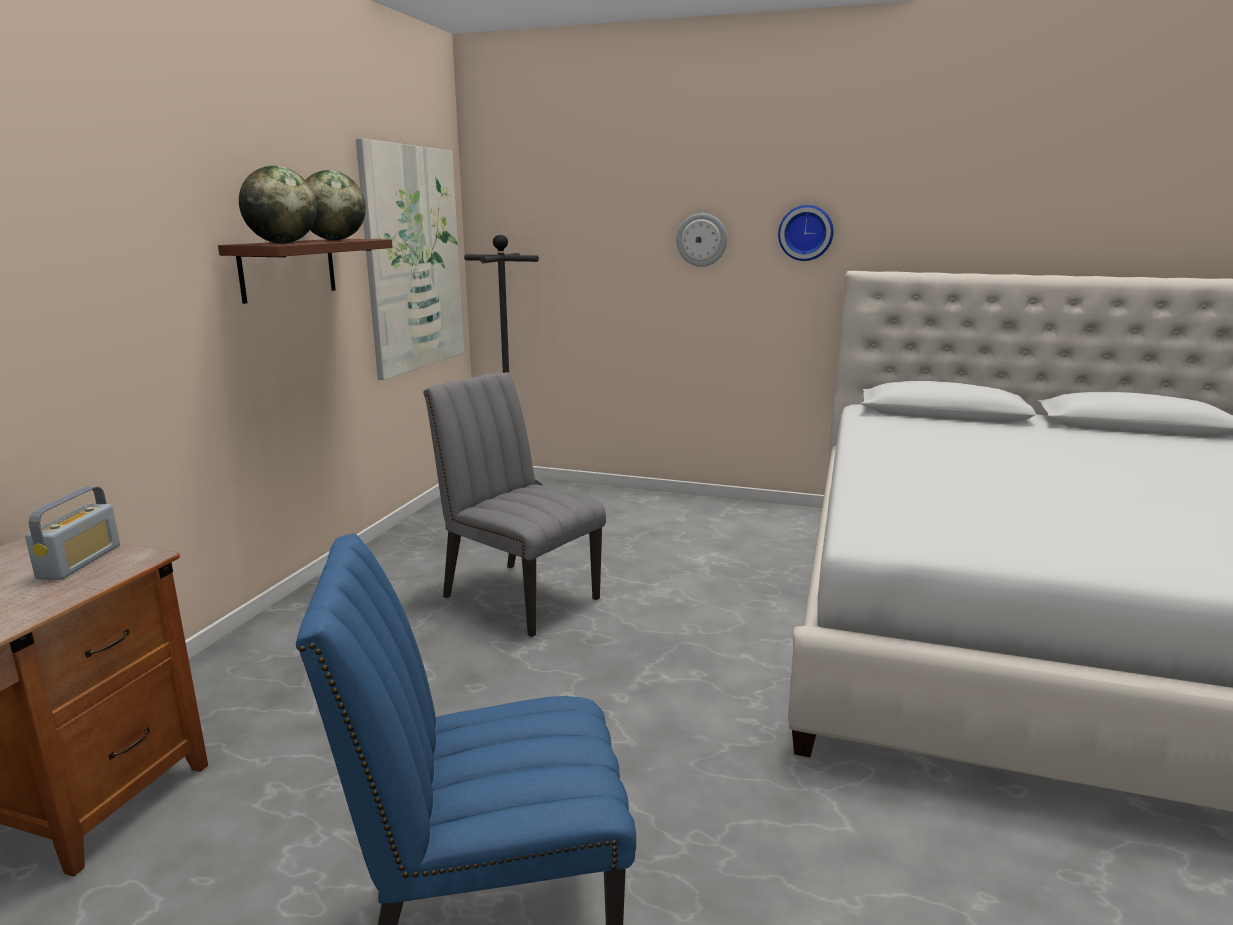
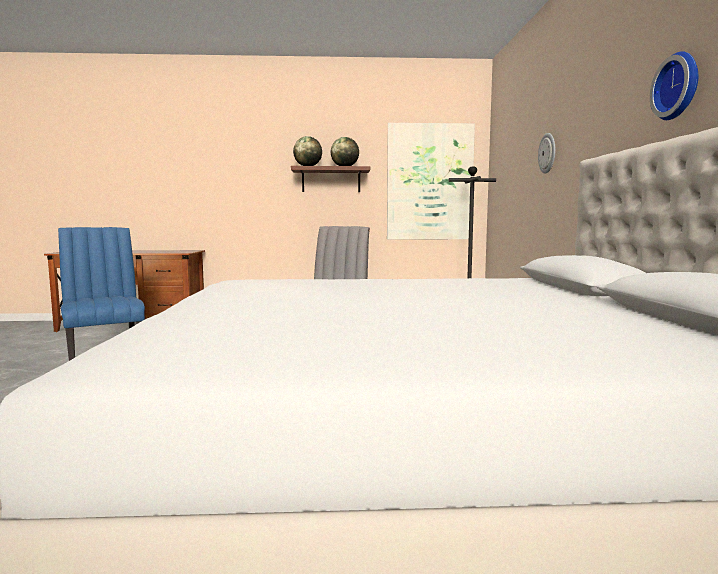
camera: 70 degrees right, 10 degrees down
(80, 561) = (181, 251): radio -> none
(806, 233) = (586, 134): wall clock -> wall clock (679, 86)

